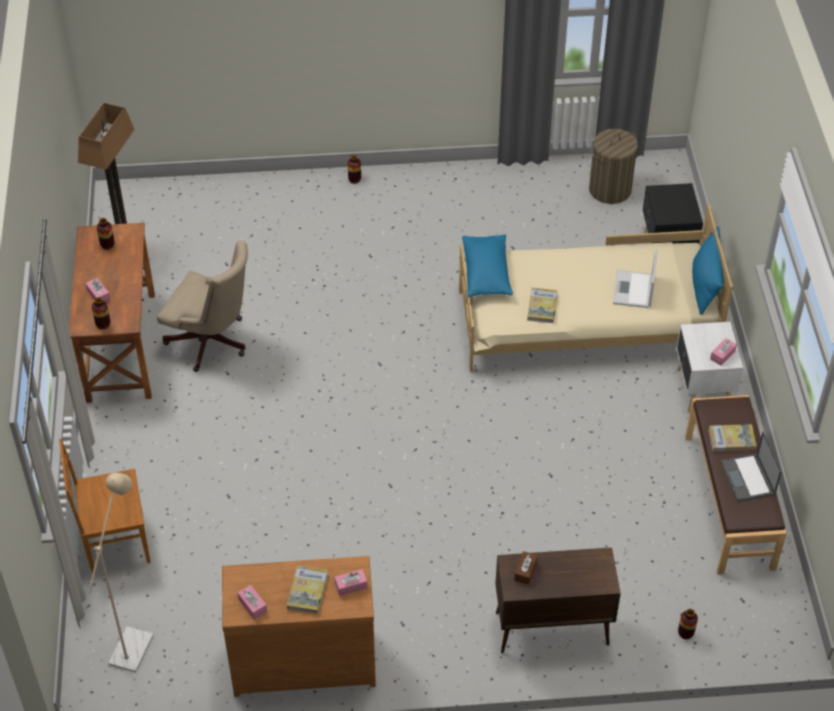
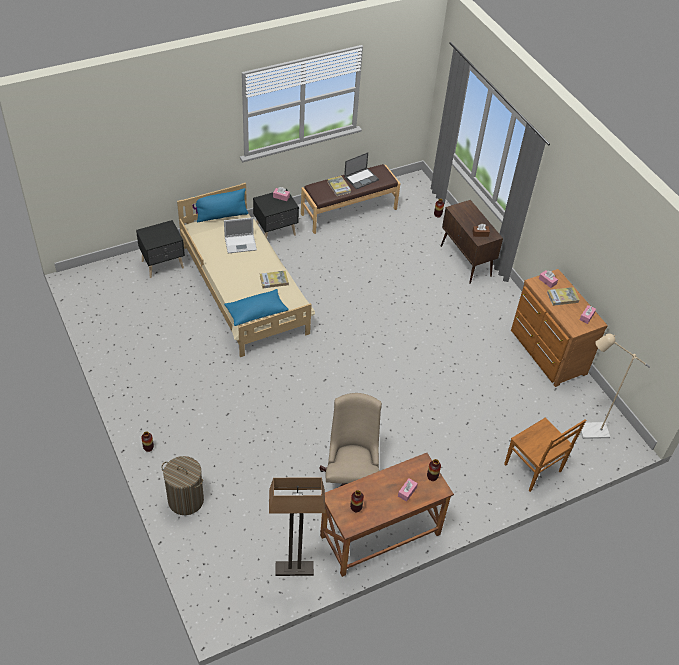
camera: 115 degrees left, 0 degrees up
(610, 189) = (113, 301): laundry basket -> laundry basket (185, 500)
(702, 390) = (276, 232): white nightstand -> black nightstand

